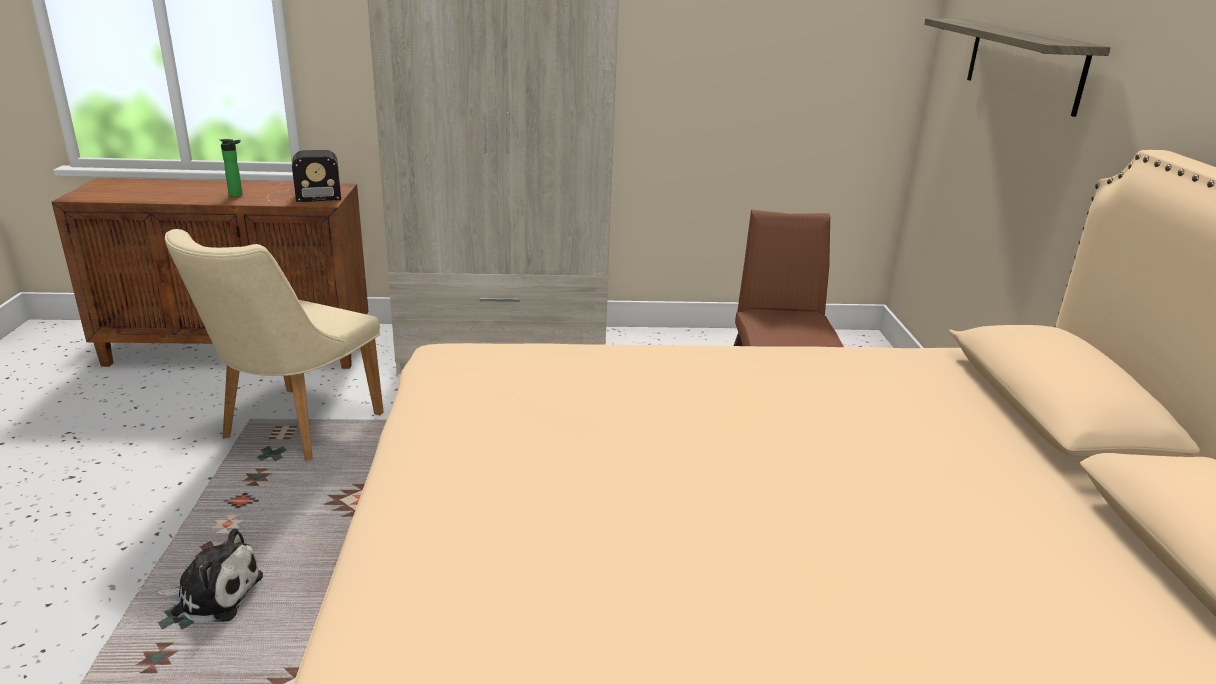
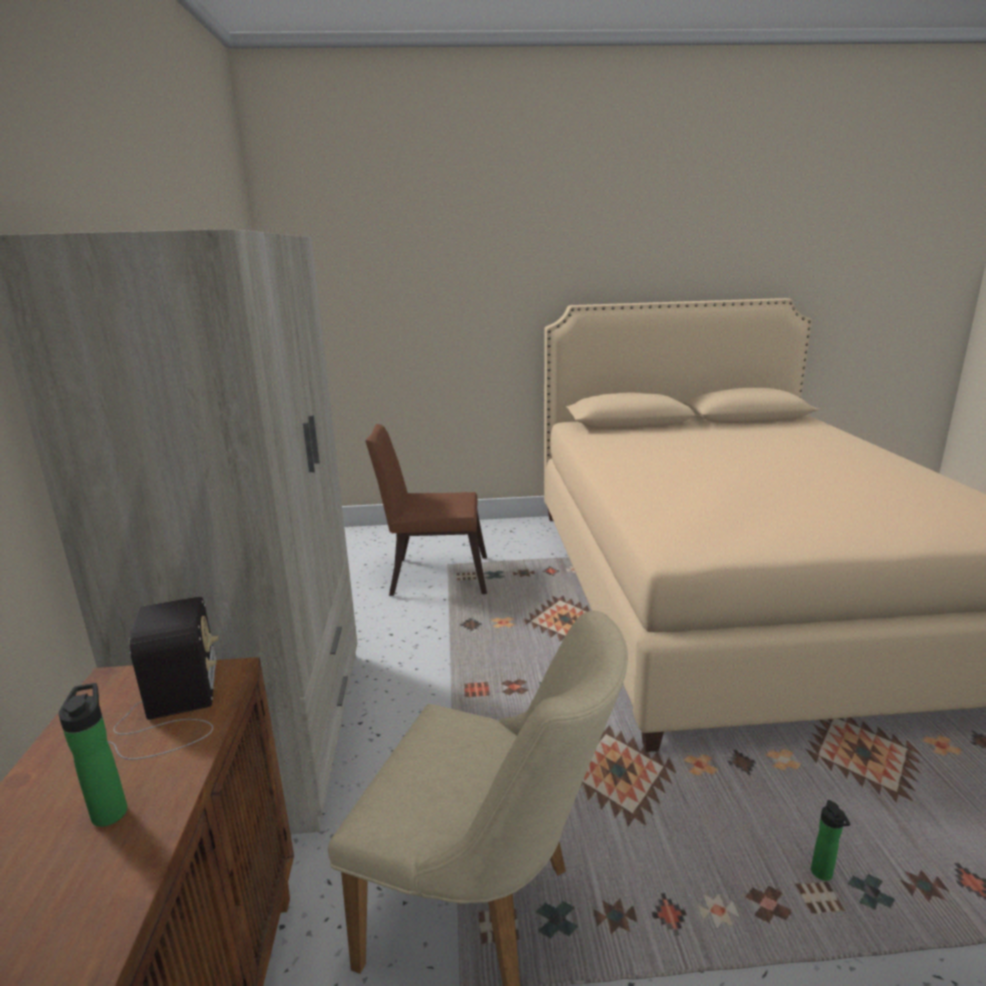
camera: 90 degrees left, 5 degrees down
(213, 594) = (823, 876): plush toy -> bottle
(1023, 64) = (411, 290): shelf -> none

